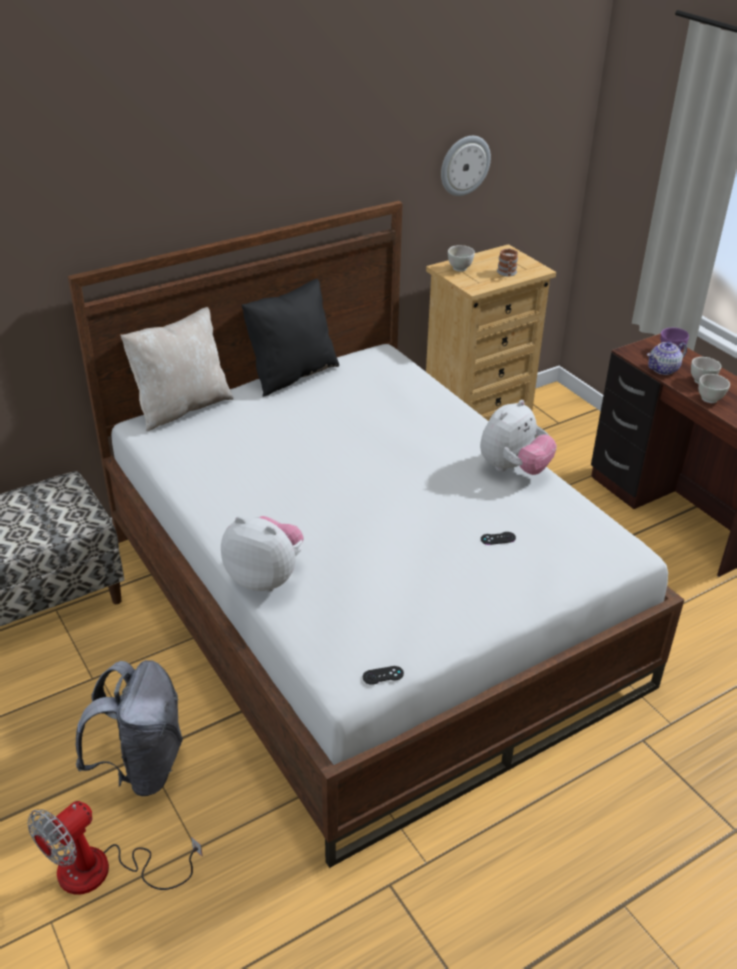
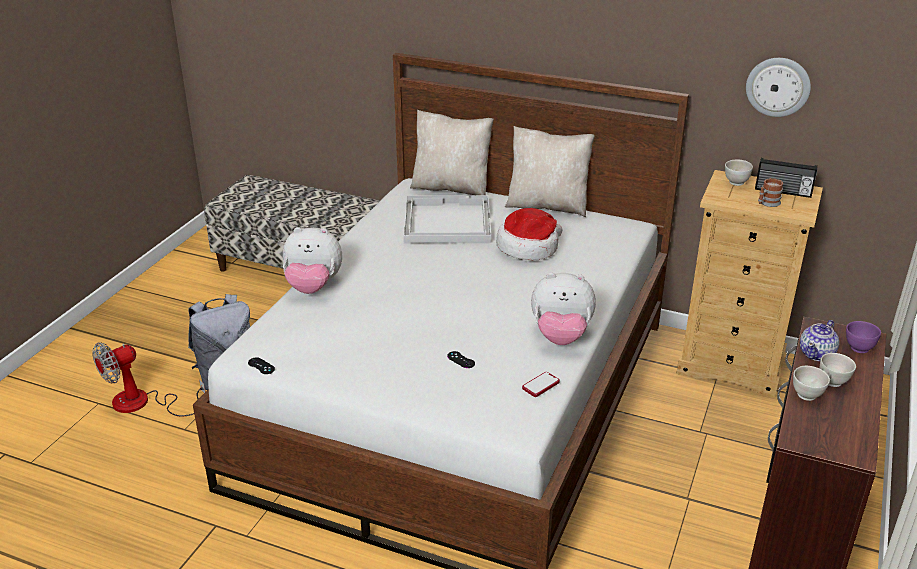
camera: 55 degrees right, 5 degrees down
(103, 872) = (143, 403): fan -> fan turned 45 degrees counterclockwise
(246, 439) = (446, 221): none -> white tray
(265, 577) = (313, 287): plush toy -> plush toy turned 105 degrees clockwise
(292, 374) = (547, 205): black pillow -> beige pillow
(353, 417) = (528, 247): none -> hat
(497, 260) = (783, 191): none -> radio
(576, 512) = (540, 385): none -> phone
(663, 369) = (817, 354): teapot -> teapot turned 75 degrees counterclockwise

